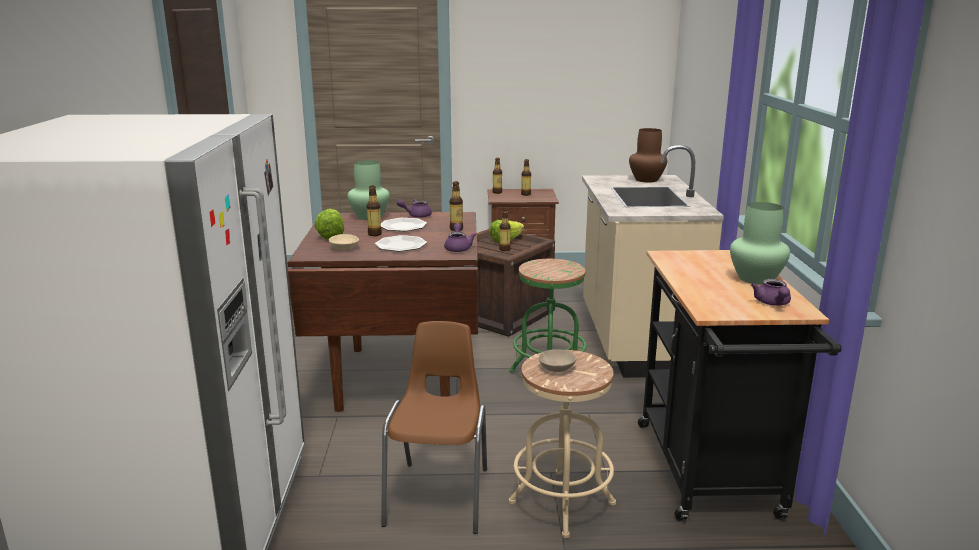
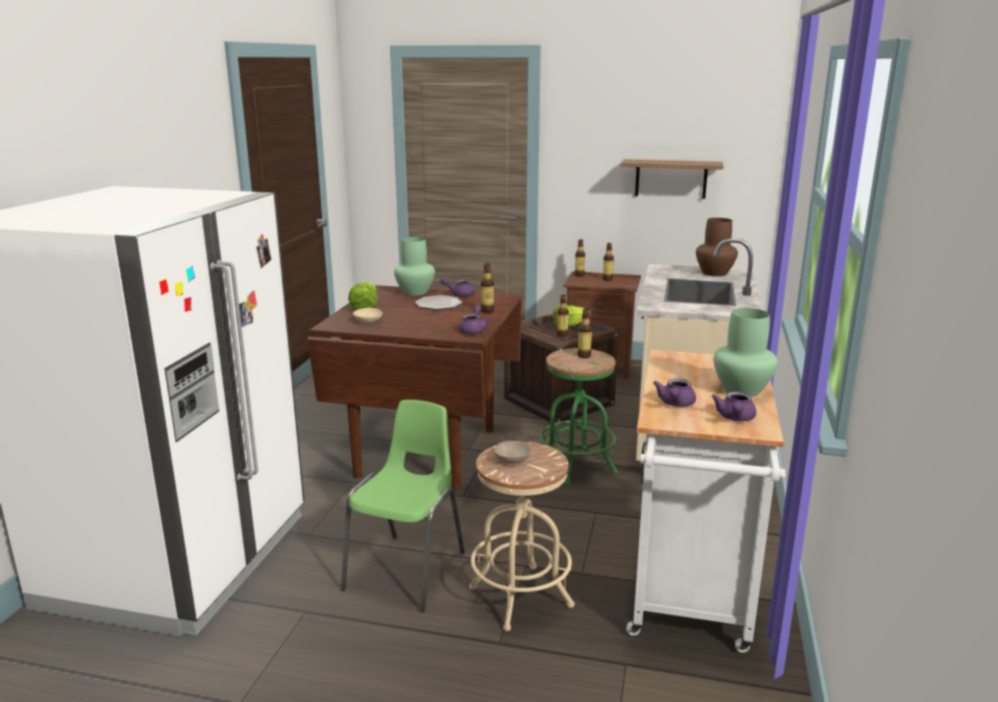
camera: 15 degrees right, 0 degrees up
(374, 234) = (406, 310): bottle -> bottle (584, 356)
(401, 245) = (421, 323): plate -> none
(439, 496) = (407, 571): brown chair -> green chair
(577, 96) = (671, 178): none -> shelf
(711, 476) = (690, 595): black cart -> white cart
(712, 296) = (675, 404): none -> purple teapot

